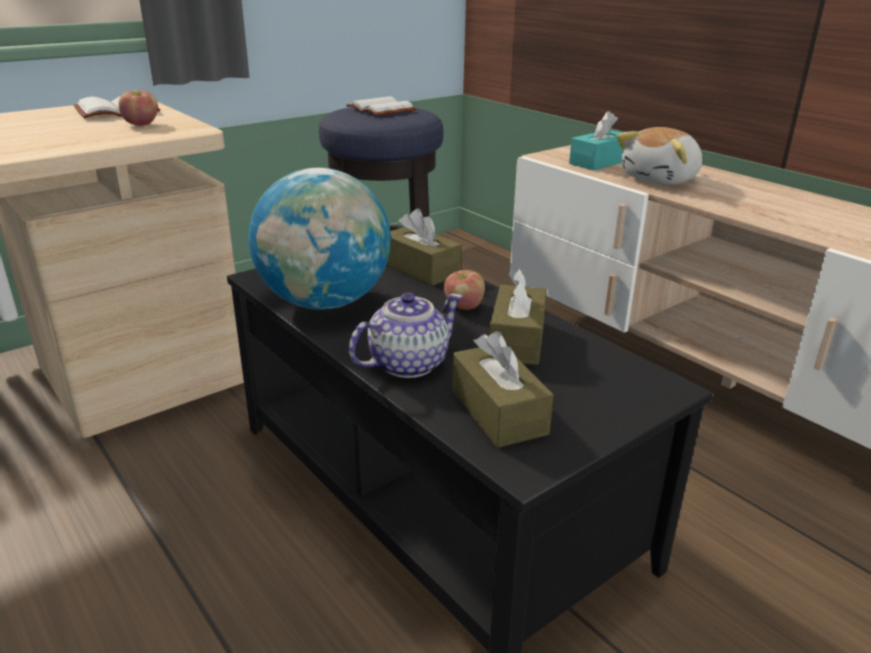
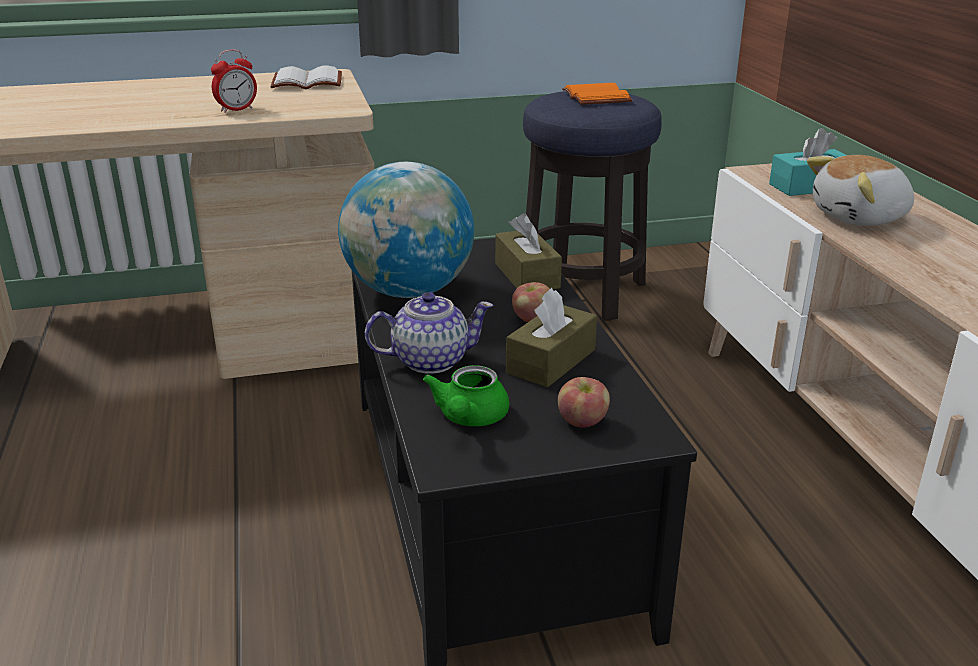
camera: 25 degrees right, 0 degrees up
(65, 140) = (237, 109): none -> alarm clock
(141, 124) = (312, 99): apple -> apple (582, 422)
(383, 110) = (598, 97): white book -> orange book
(498, 412) = (469, 418): brown tissue box -> green teapot

